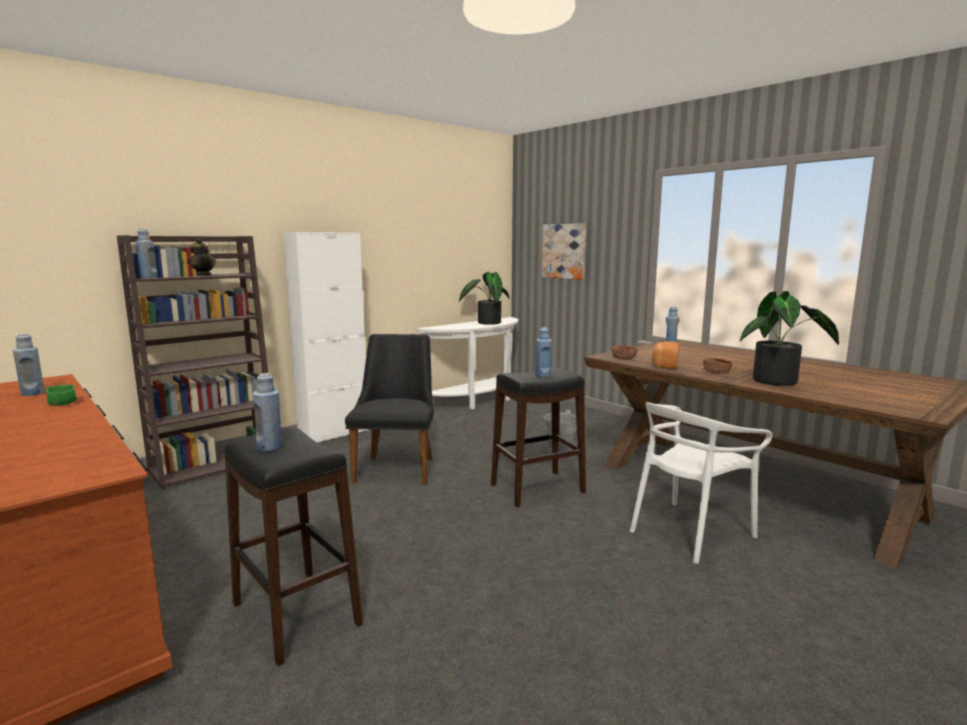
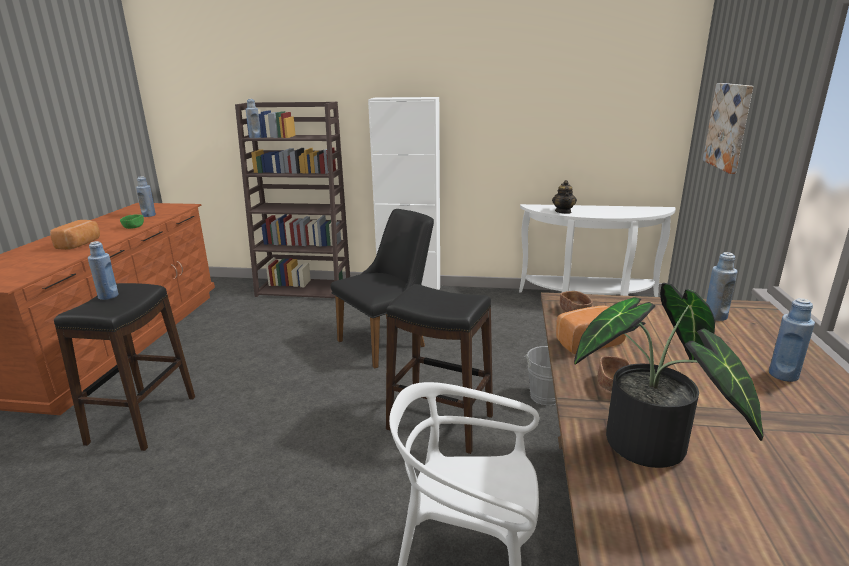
camera: 50 degrees right, 10 degrees up
(46, 429) = (80, 244): none -> bread
(202, 275) = (295, 137): teapot -> teapot (563, 212)
(486, 322) = (612, 211): potted plant -> none
(543, 376) = (435, 302): blue bottle -> blue bottle (783, 375)

